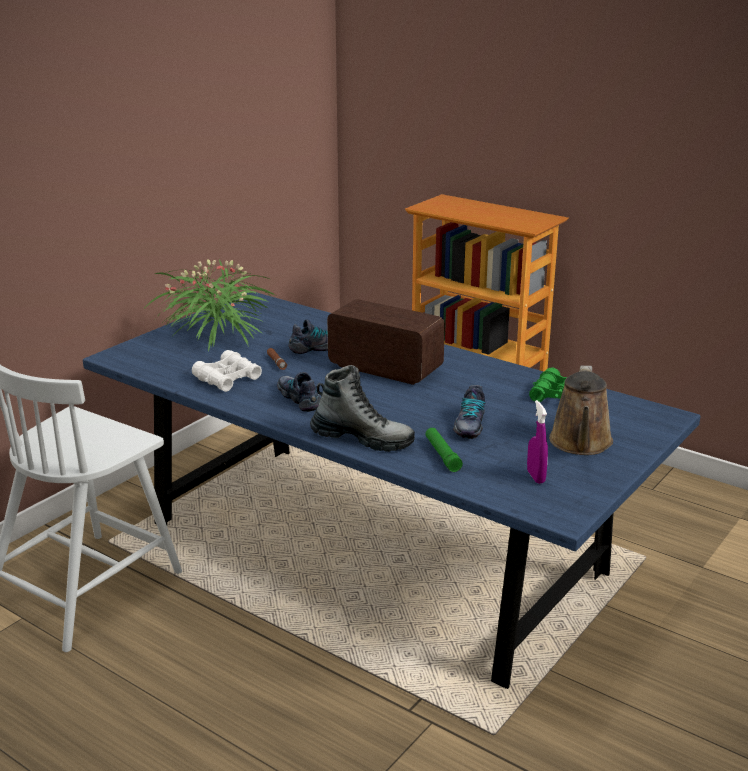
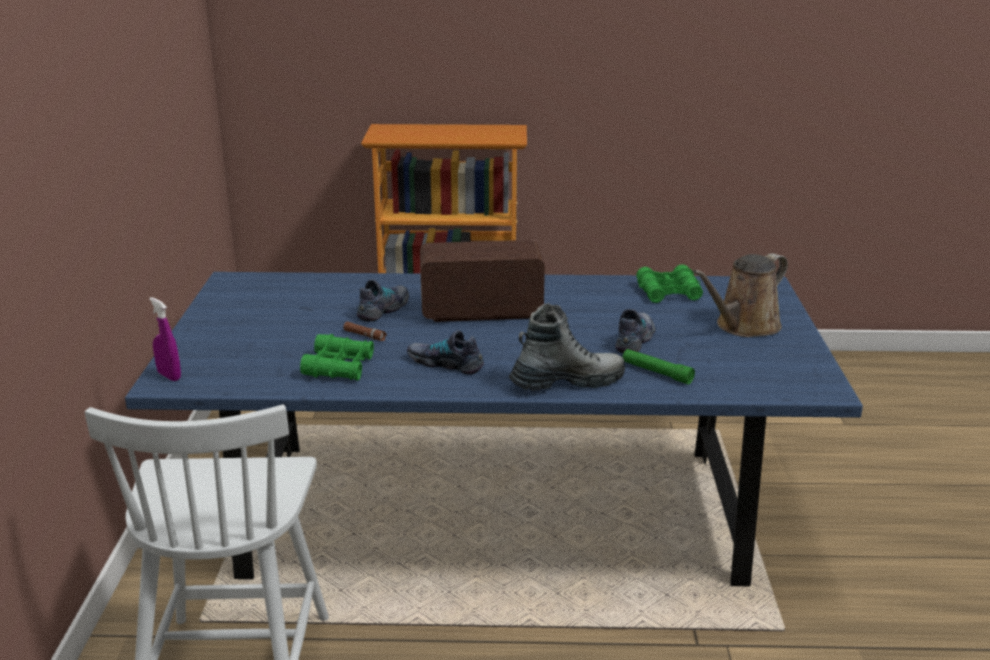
camera: 35 degrees left, 0 degrees up
(216, 332) = (247, 324): potted plant -> none
(227, 379) = (339, 367): white binoculars -> green binoculars
(469, 425) = (635, 339): shoe -> shoe turned 135 degrees counterclockwise
(535, 477) = (756, 365): purple spray bottle -> purple spray bottle (169, 376)
(581, 443) = (743, 326): brown watering can -> brown watering can turned 75 degrees clockwise

